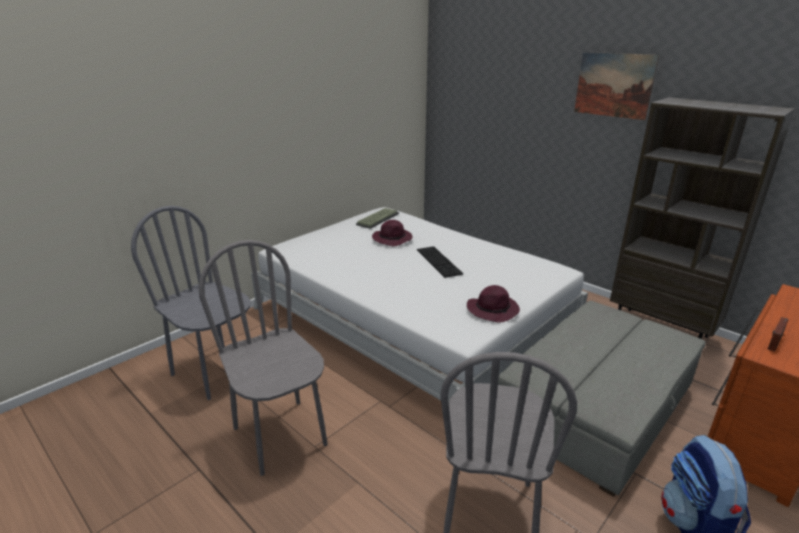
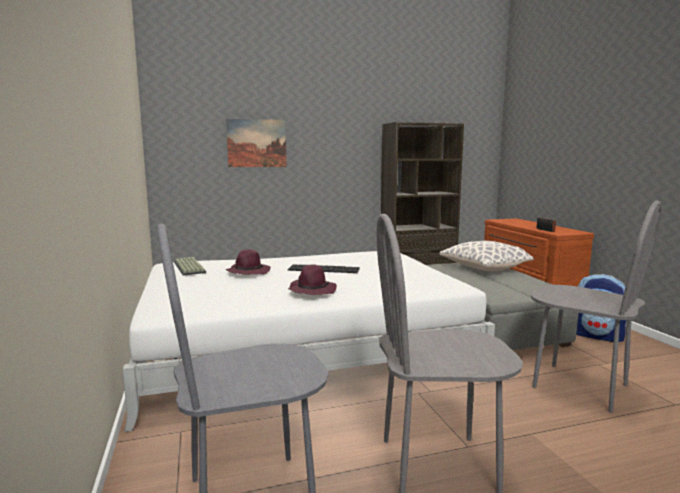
camera: 60 degrees left, 15 degrees down
(493, 310) = (426, 274): purple hat -> purple hat (311, 290)
(614, 85) = (342, 119): picture -> picture (257, 143)
(640, 346) = (484, 269): none -> pillow

